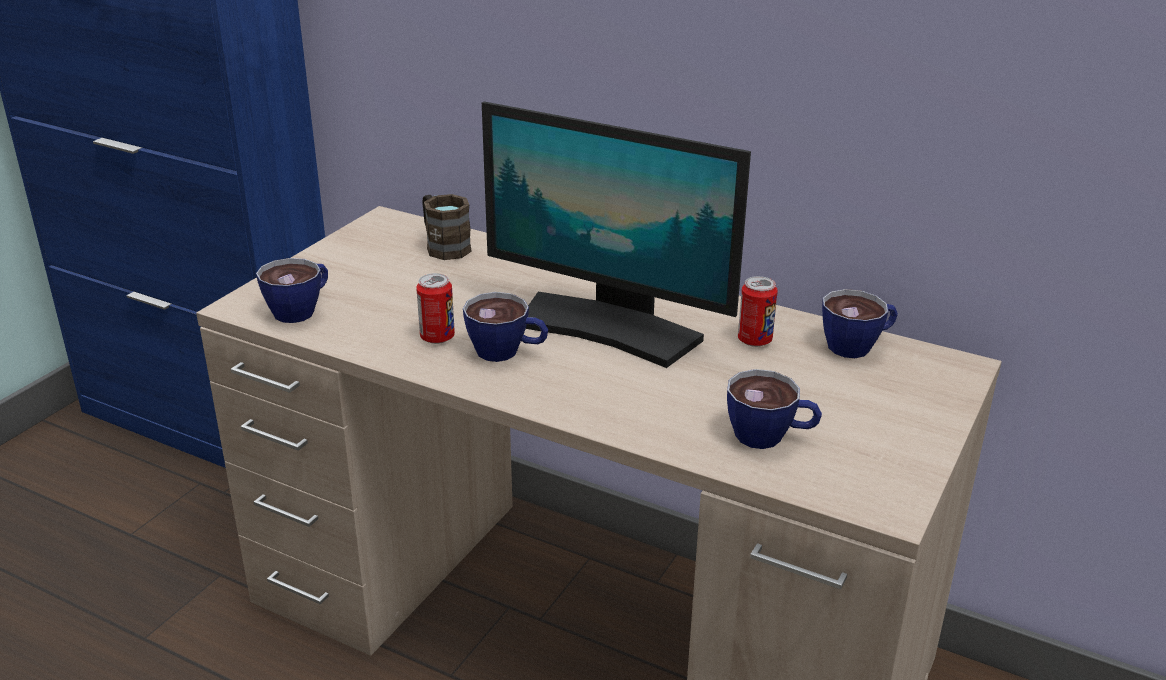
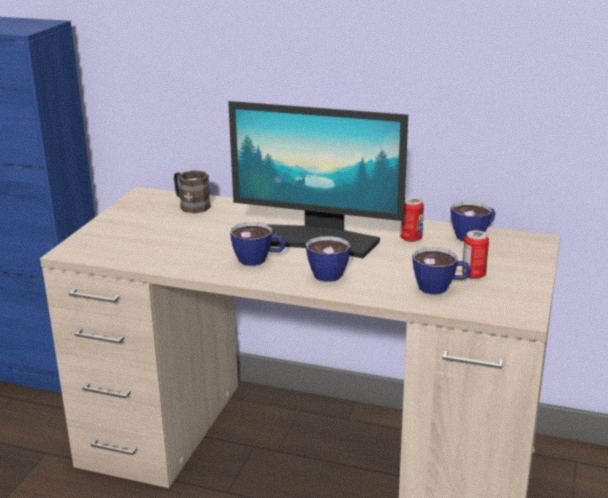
camera: 10 degrees left, 5 degrees down
(301, 309) = (112, 249): cup -> cup (330, 272)
(437, 337) = (210, 256): can -> can (473, 275)

